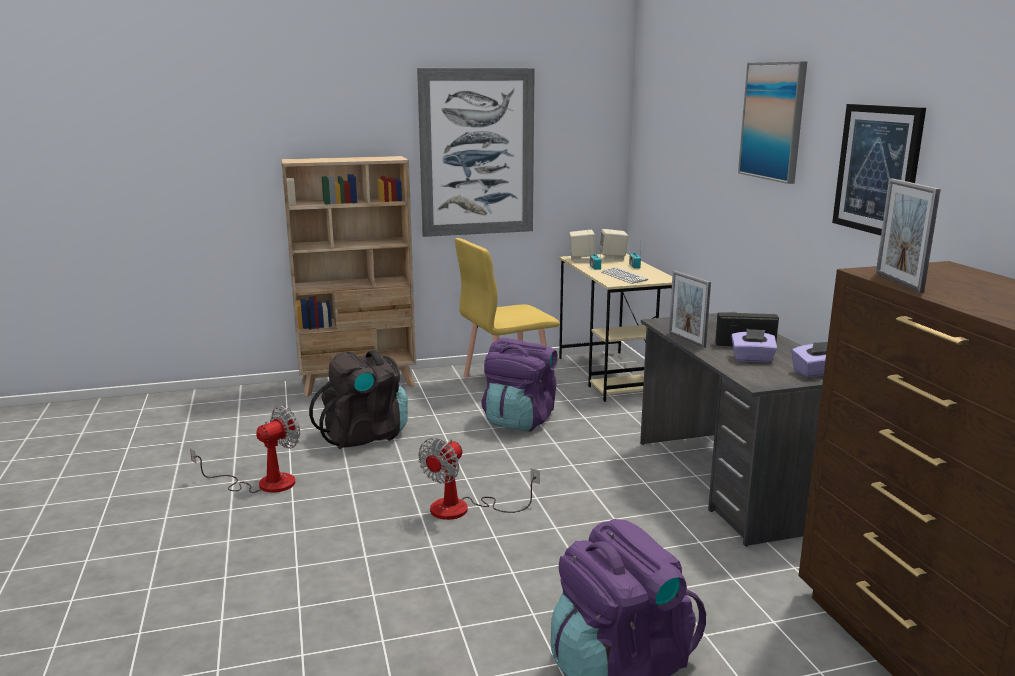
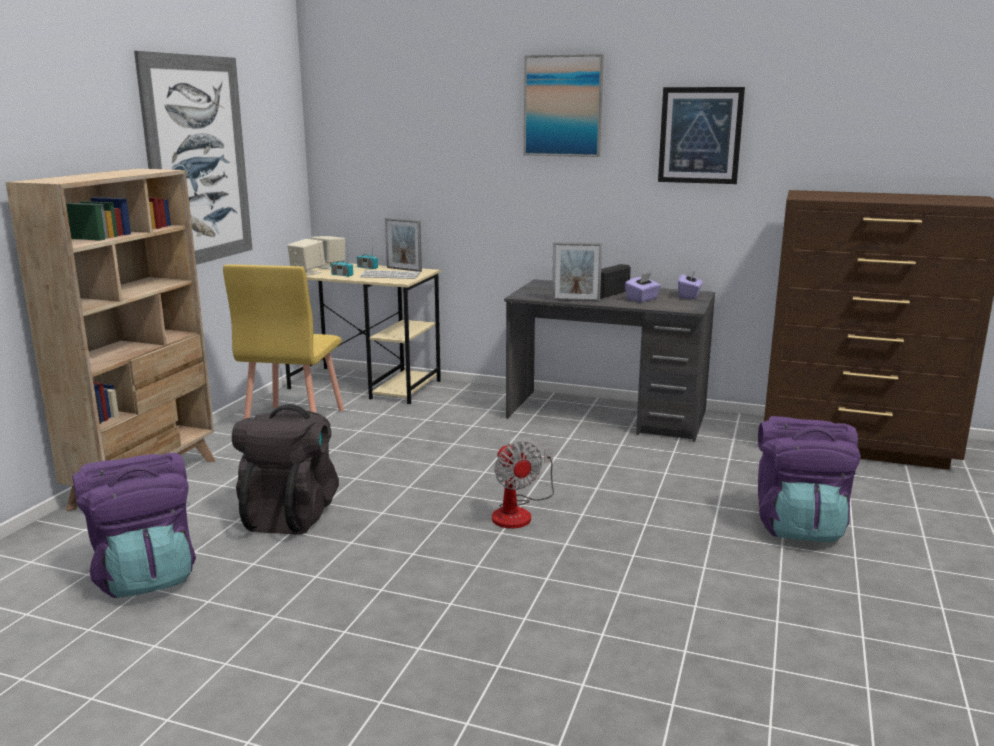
camera: 55 degrees left, 0 degrees up
(263, 483) = (311, 597): fan -> none
(519, 420) = (387, 442): purple backpack -> purple backpack (145, 575)
(898, 282) = (836, 199): picture frame -> picture frame (404, 269)

